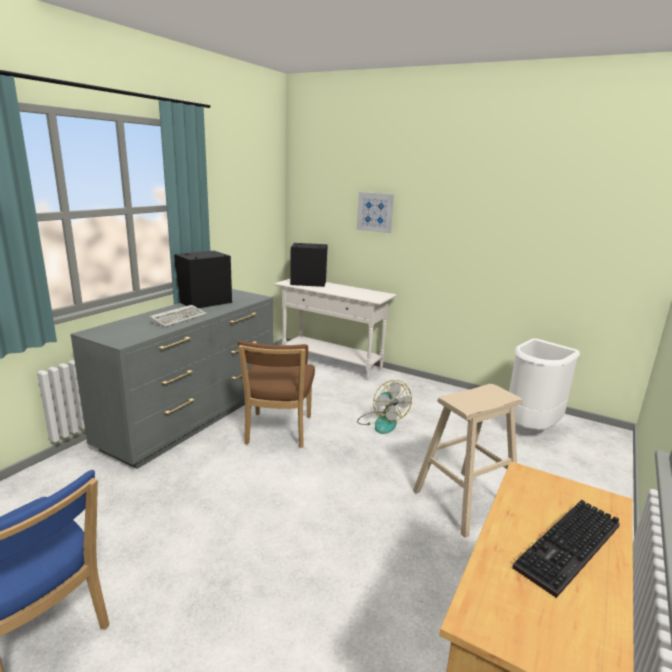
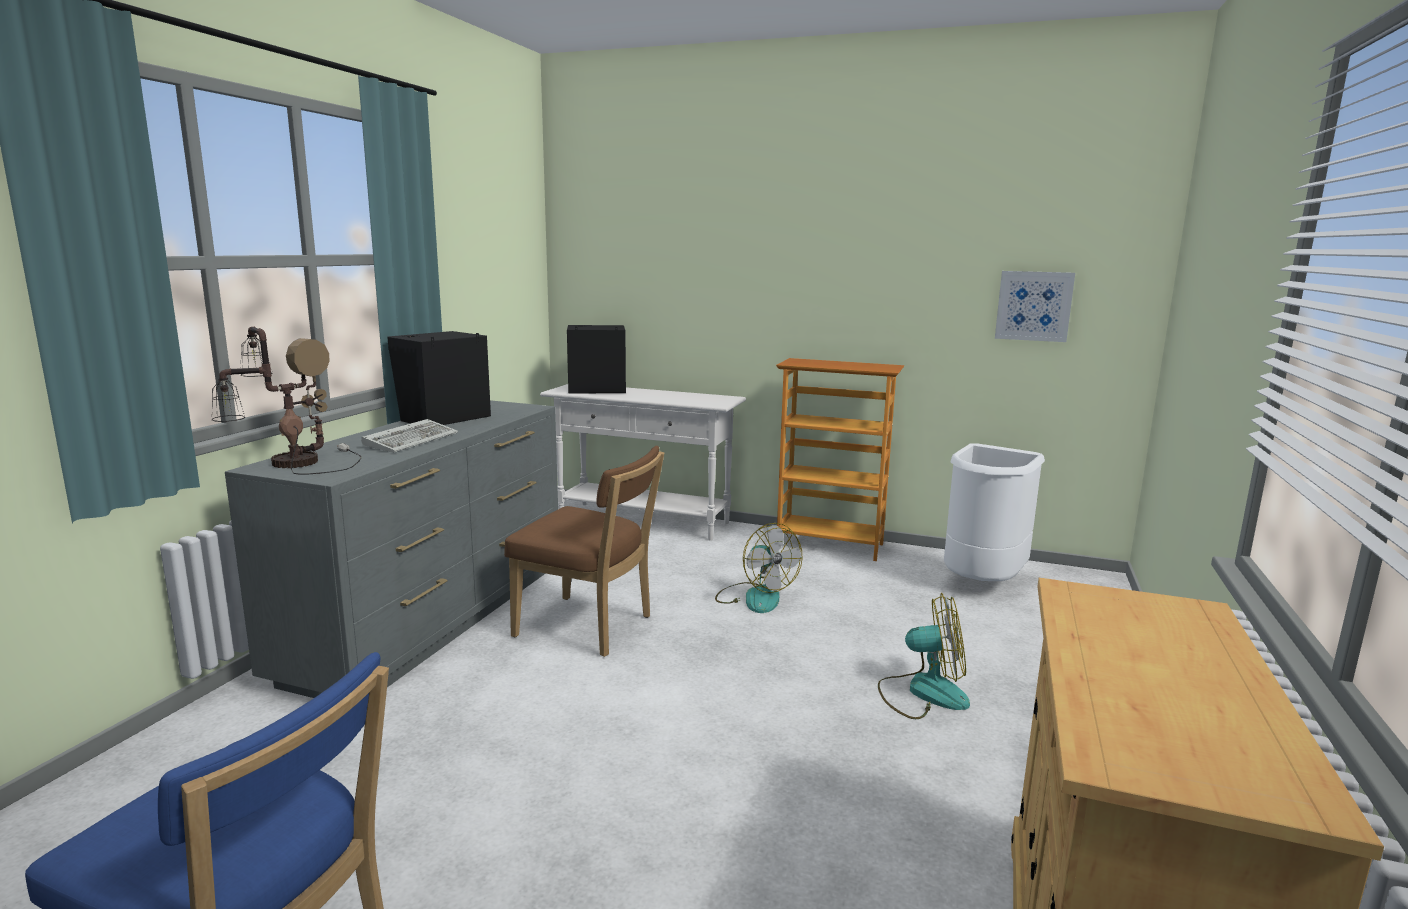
camera: 10 degrees left, 5 degrees down
(107, 330) = (291, 463): none -> table lamp
(277, 432) = (589, 628): brown chair -> brown chair turned 60 degrees counterclockwise
(375, 212) = (702, 268): picture -> picture (1033, 306)
(440, 390) = (830, 545): none -> bookcase
(464, 501) = (923, 693): beige stool -> fan
(570, 549) = (1183, 667): keyboard -> none

